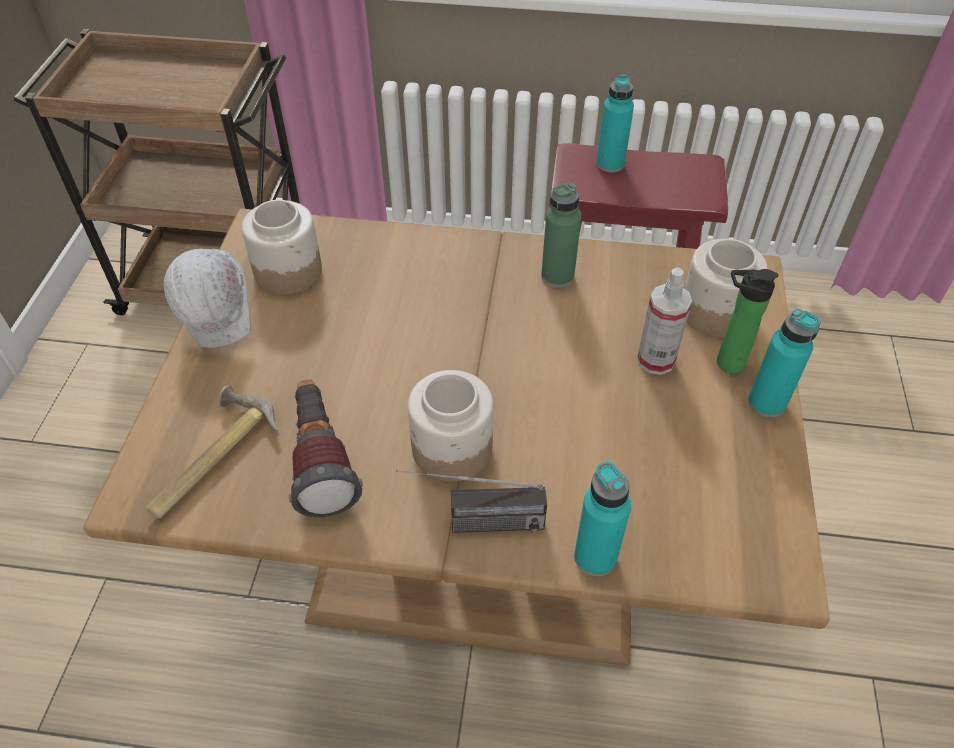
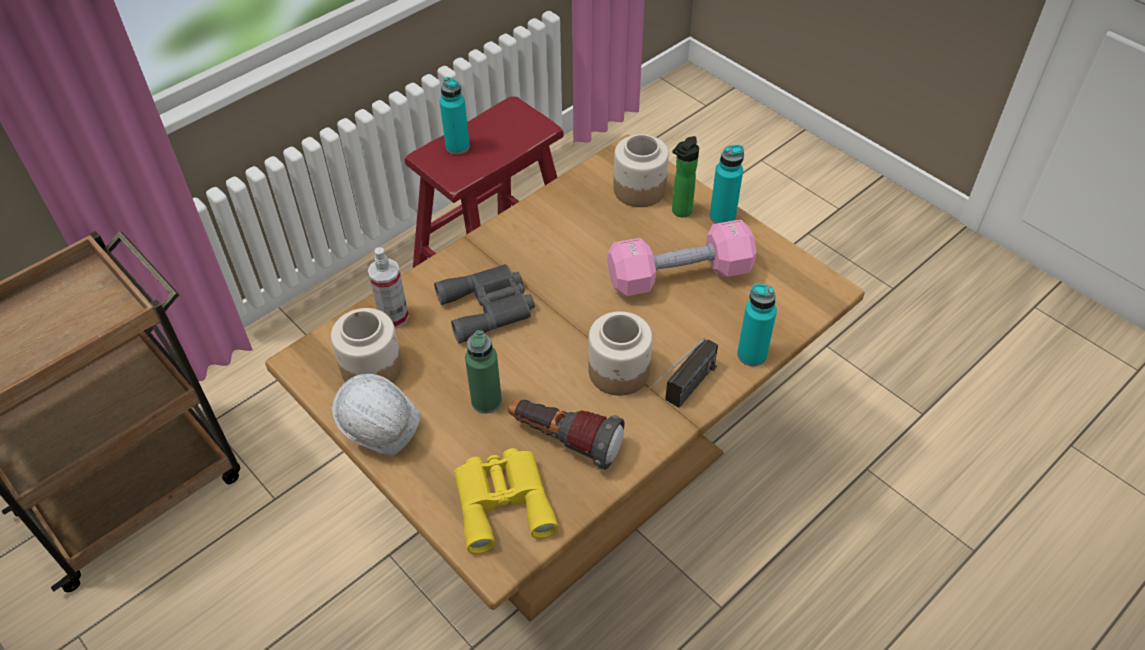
camera: 50 degrees left, 0 degrees up
(210, 458) = (503, 500): hammer -> yellow binoculars
(434, 301) = (489, 307): none -> grey binoculars
(557, 276) = (535, 236): green bottle -> green bottle (486, 401)
(637, 418) = (679, 275): none -> pink dumbbell
(656, 360) = (647, 239): spray bottle -> spray bottle (393, 317)

